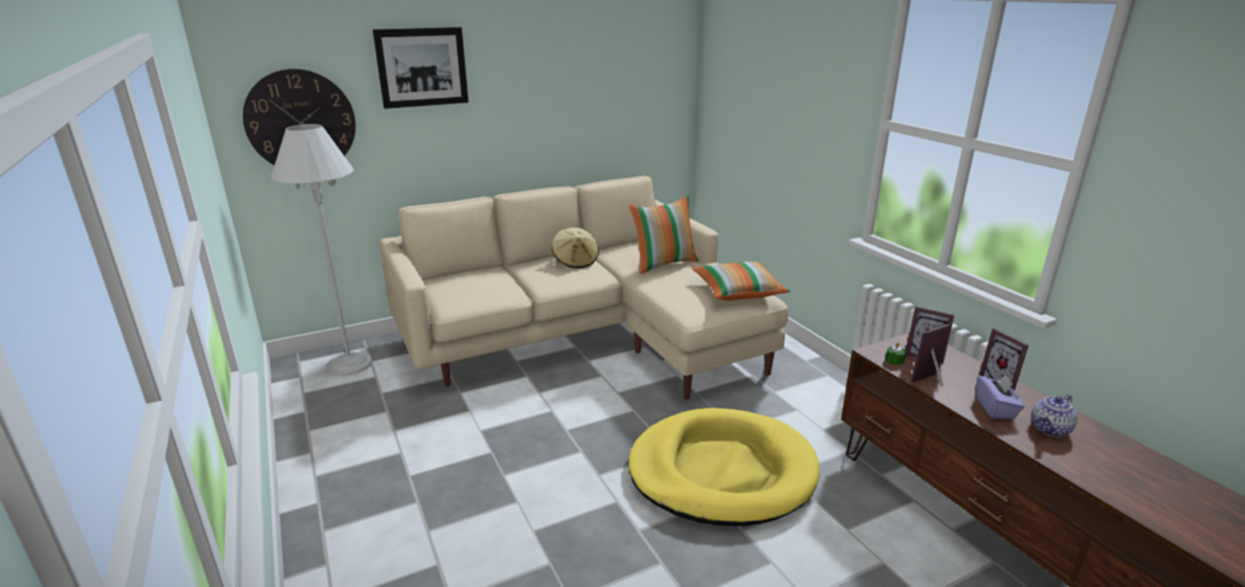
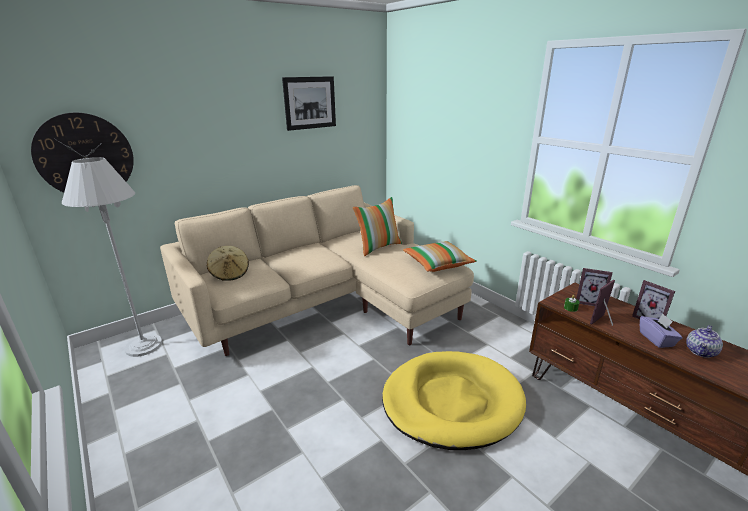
camera: 10 degrees left, 0 degrees up
(422, 67) = (185, 110): picture -> picture (310, 103)
(575, 261) = (314, 250): beige hat -> beige hat (230, 274)

